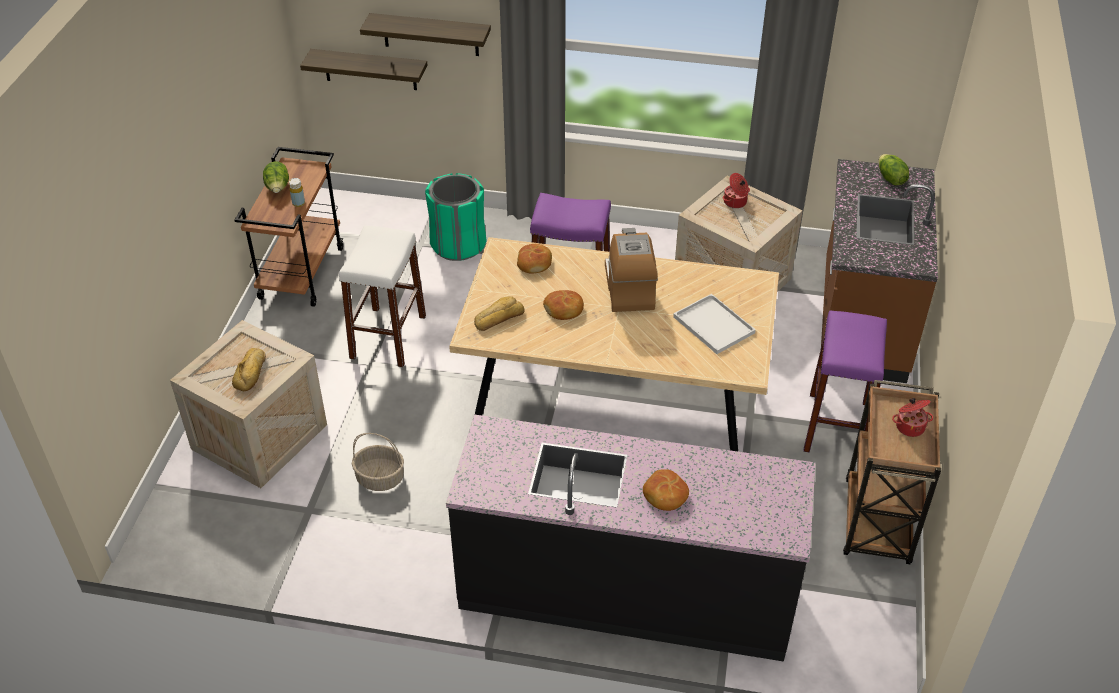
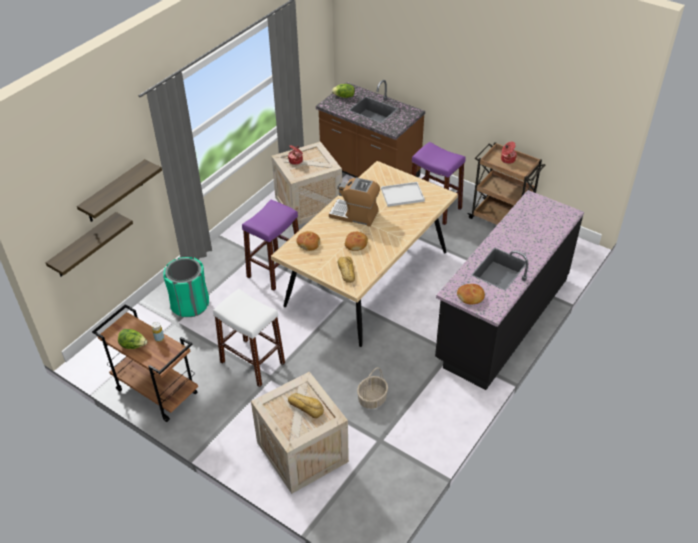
camera: 65 degrees left, 0 degrees up
(664, 495) = (527, 243): bread -> bread (470, 297)

